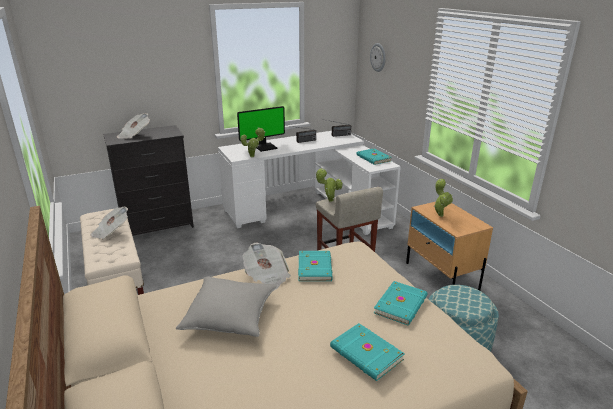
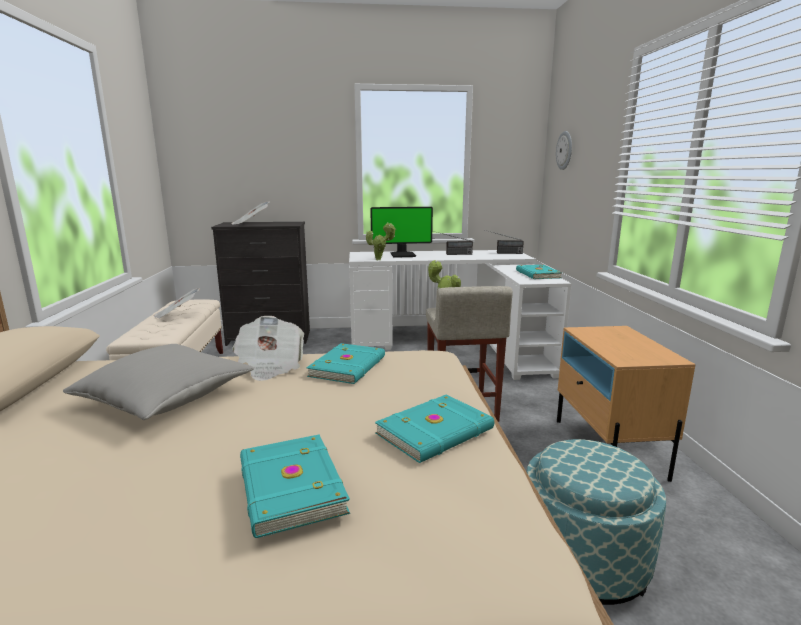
camera: 20 degrees right, 10 degrees down
(440, 214) = (605, 339): potted plant -> none

